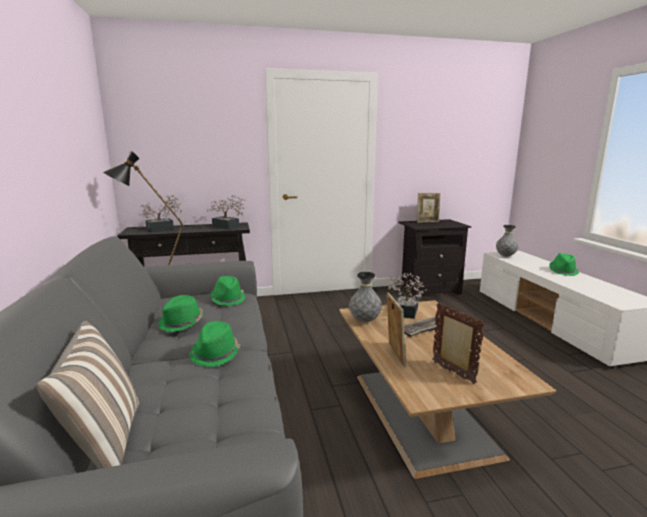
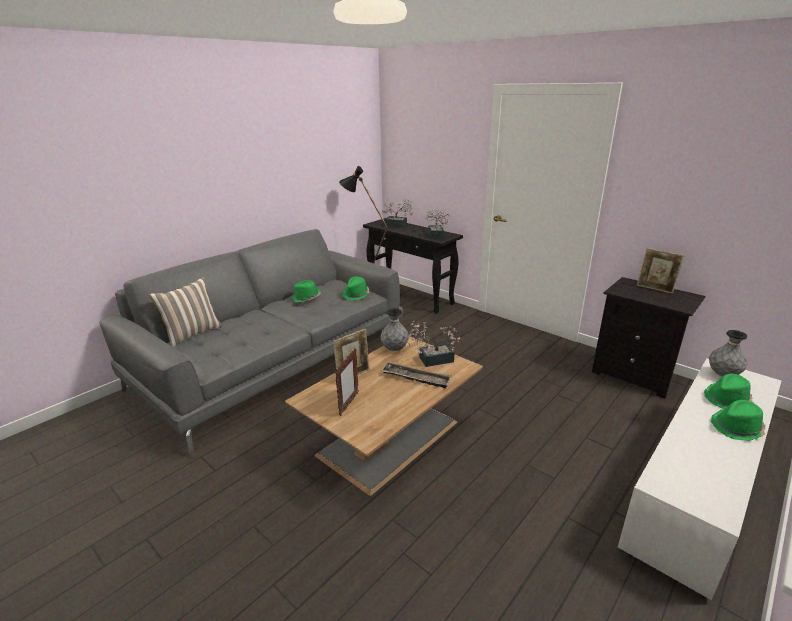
camera: 55 degrees right, 10 degrees up
(216, 354) = (282, 322): green hat -> green hat (727, 399)

